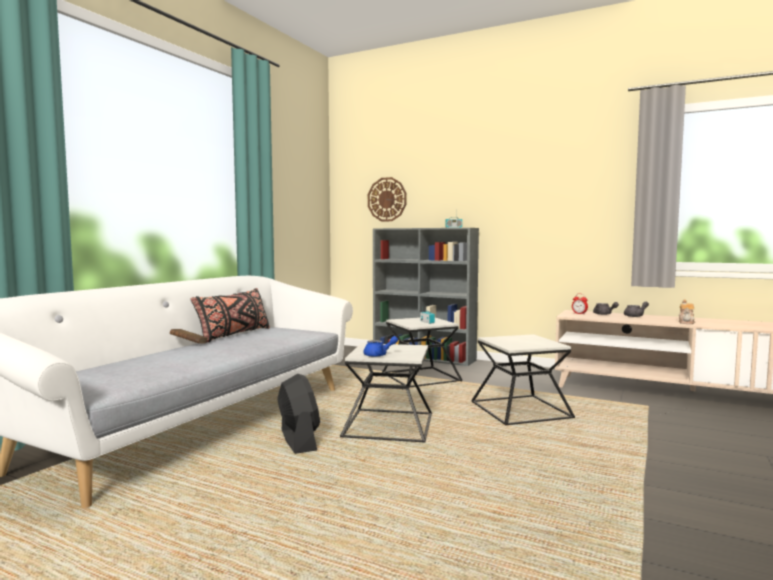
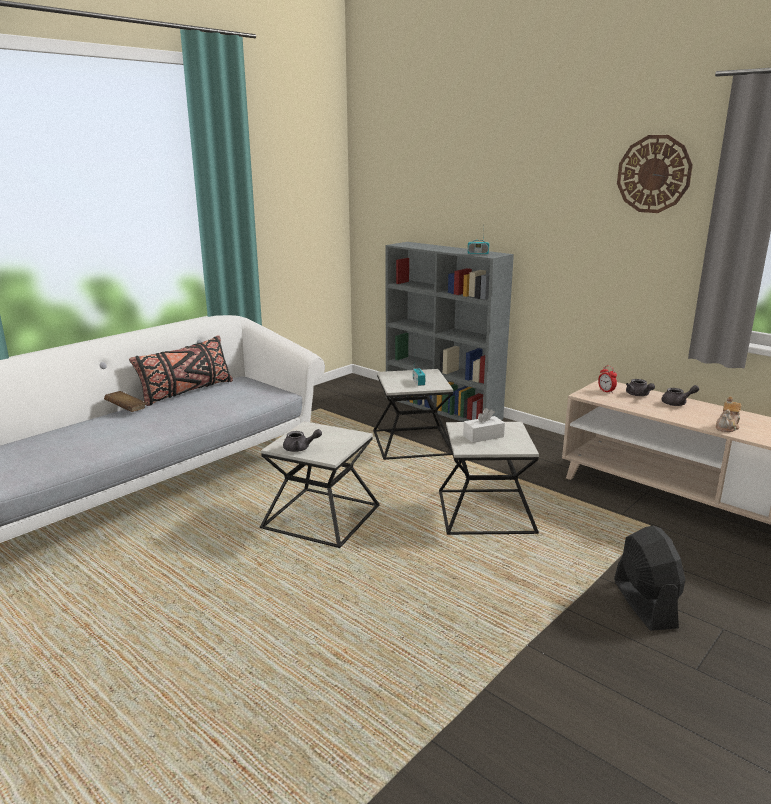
camera: 15 degrees right, 15 degrees up
(298, 440) = (217, 526): black fan -> black fan (644, 603)
(379, 355) = (300, 448): blue teapot -> grey teapot
(387, 199) = (410, 203): wall clock -> wall clock (654, 174)
(517, 341) = (483, 436): none -> white tissue box

